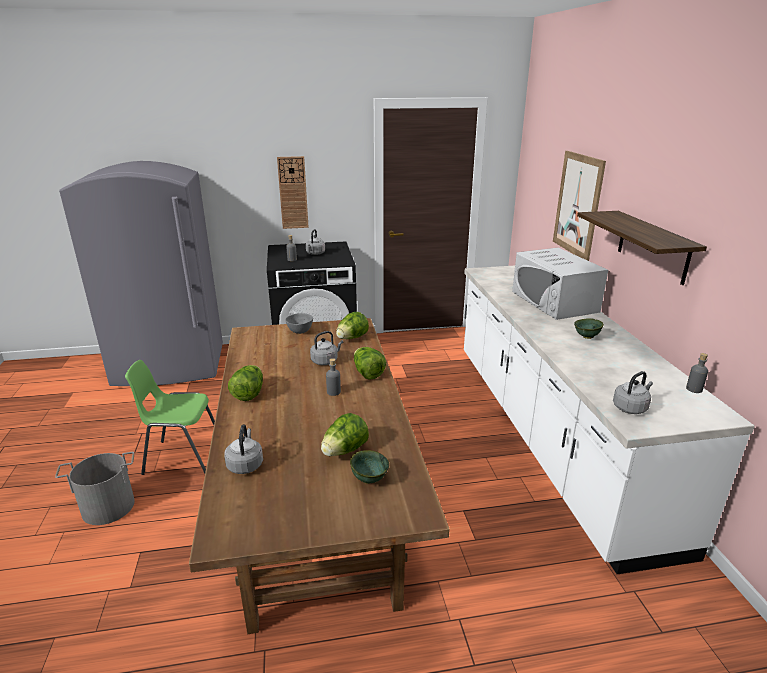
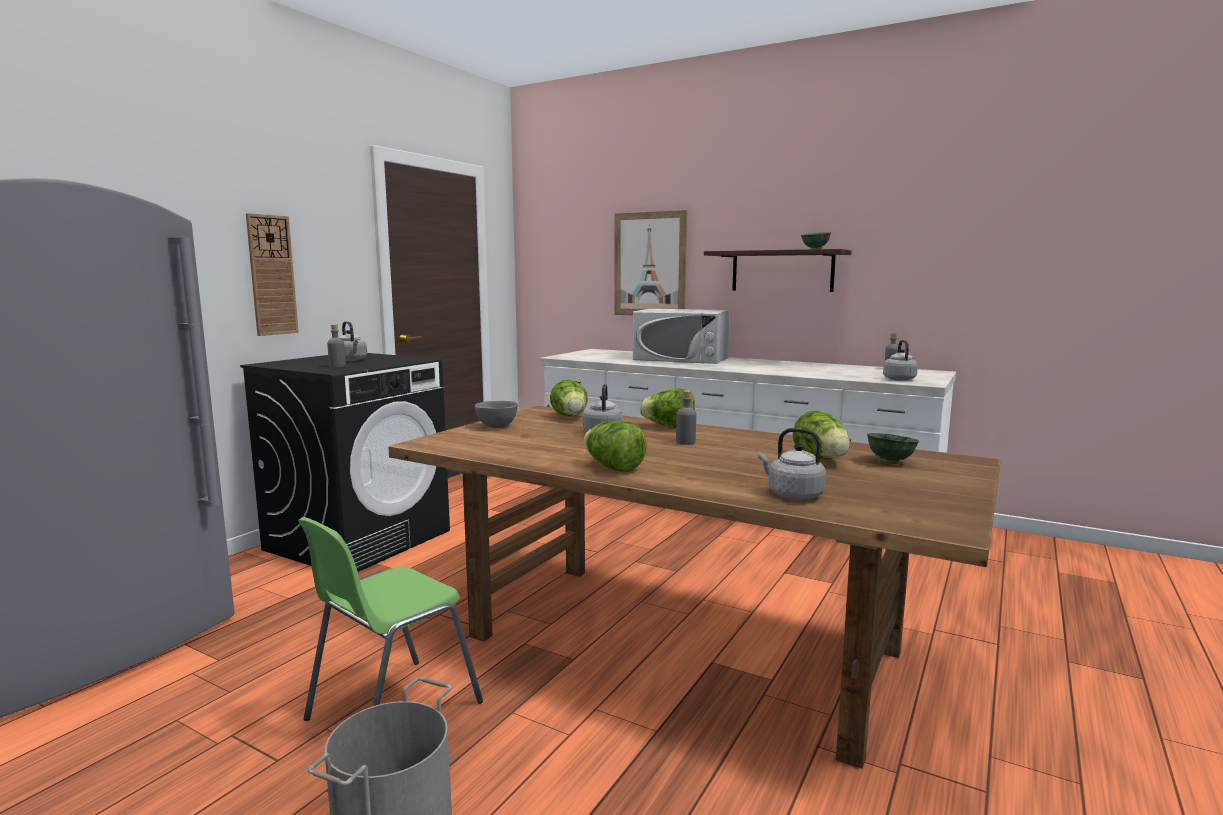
camera: 50 degrees left, 15 degrees down
(587, 337) = (766, 365): green bowl -> green bowl (815, 249)

